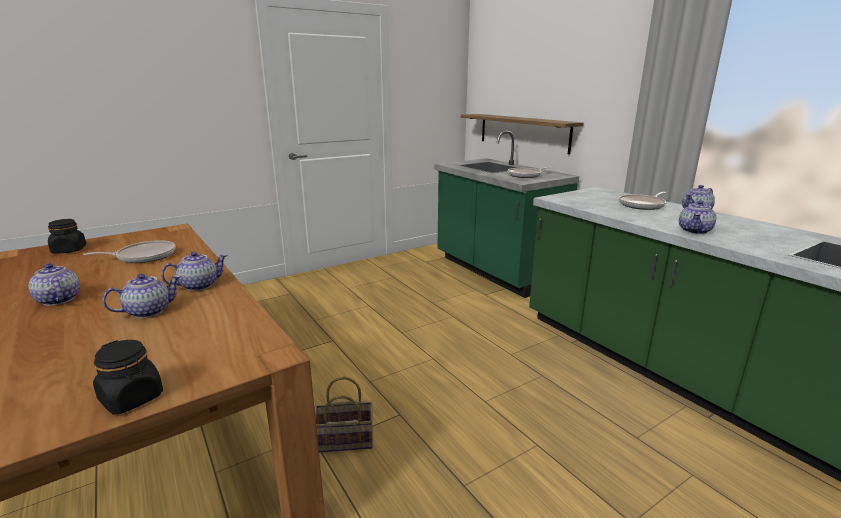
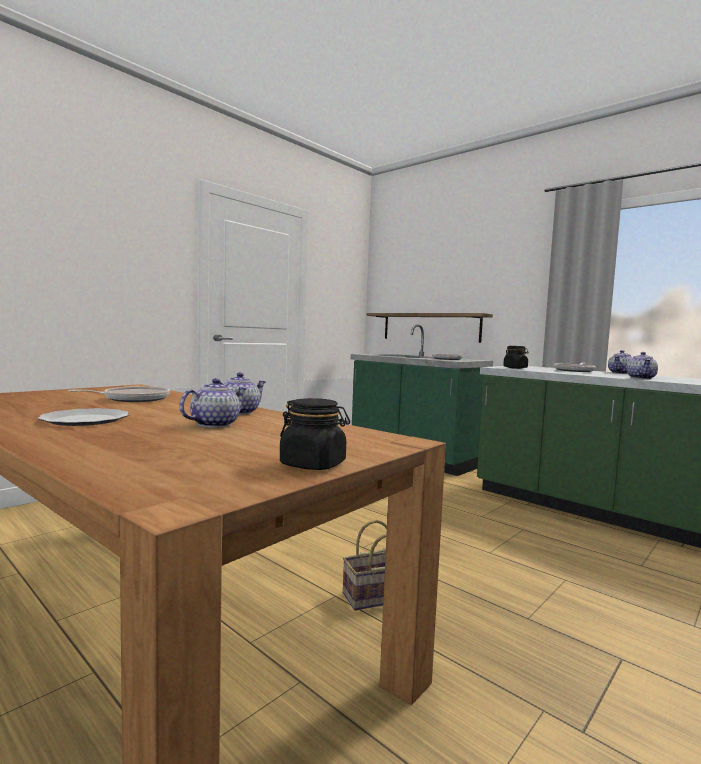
camera: 15 degrees left, 15 degrees down
(58, 300) = (85, 420): teapot -> plate
(69, 250) = (27, 396): black jar -> black jar (515, 368)

